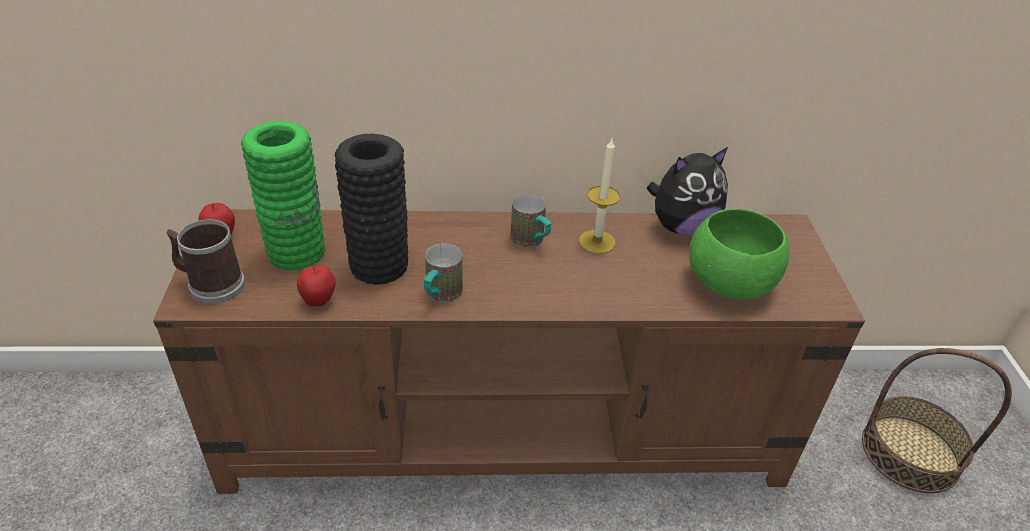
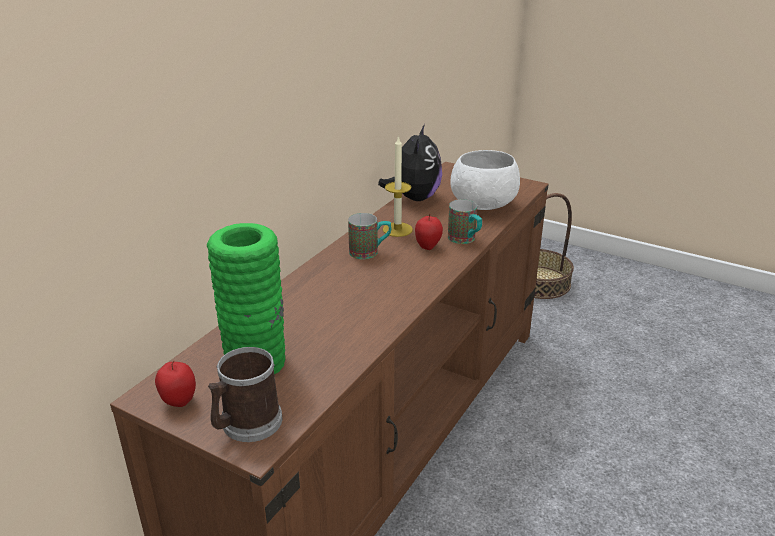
camera: 55 degrees left, 10 degrees down
(319, 301) = (338, 367): apple -> apple (428, 246)
(379, 265) = (324, 324): black vase -> none
(440, 296) = (391, 307): mug -> mug (465, 240)
(730, 282) = (482, 204): green bowl -> white bowl

